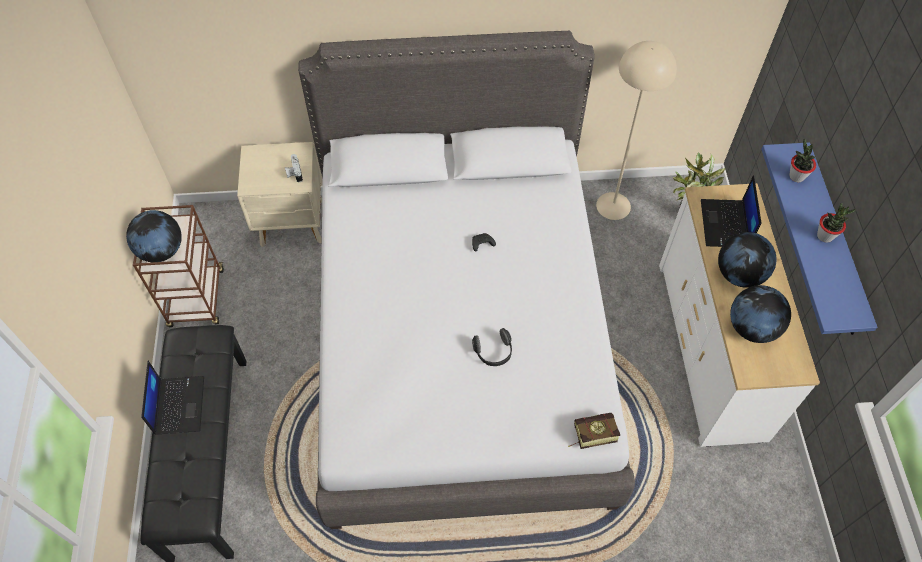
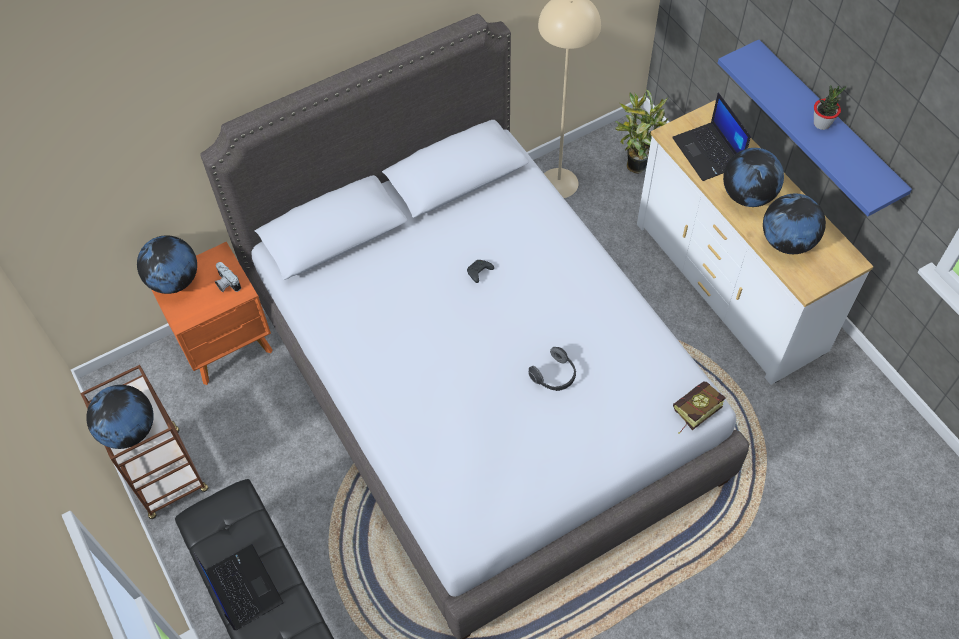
camera: 25 degrees left, 0 degrees up
(259, 155) = (174, 280): none -> globe
(293, 223) = (227, 344): beige nightstand -> orange nightstand
(796, 176) = (765, 77): potted plant -> none

